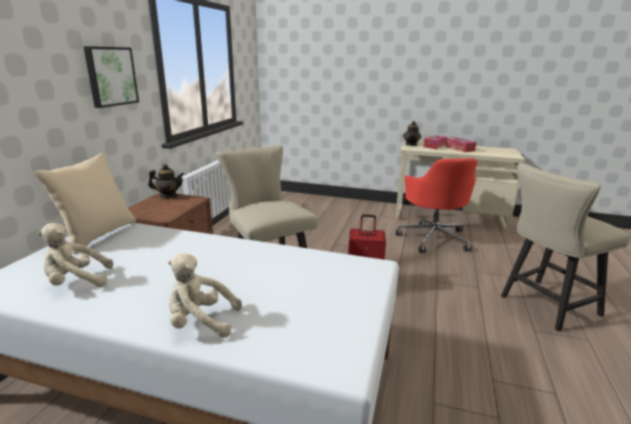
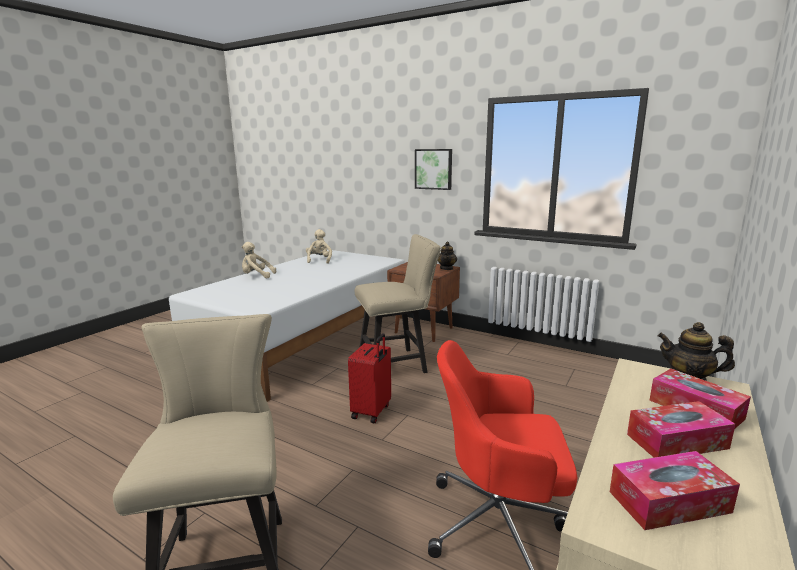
camera: 105 degrees right, 5 degrees down
(98, 235) = (374, 259): beige pillow -> none
(201, 322) = (256, 276): beige plush toy -> beige plush toy turned 105 degrees counterclockwise
(493, 151) = (669, 502): none -> tissue box

